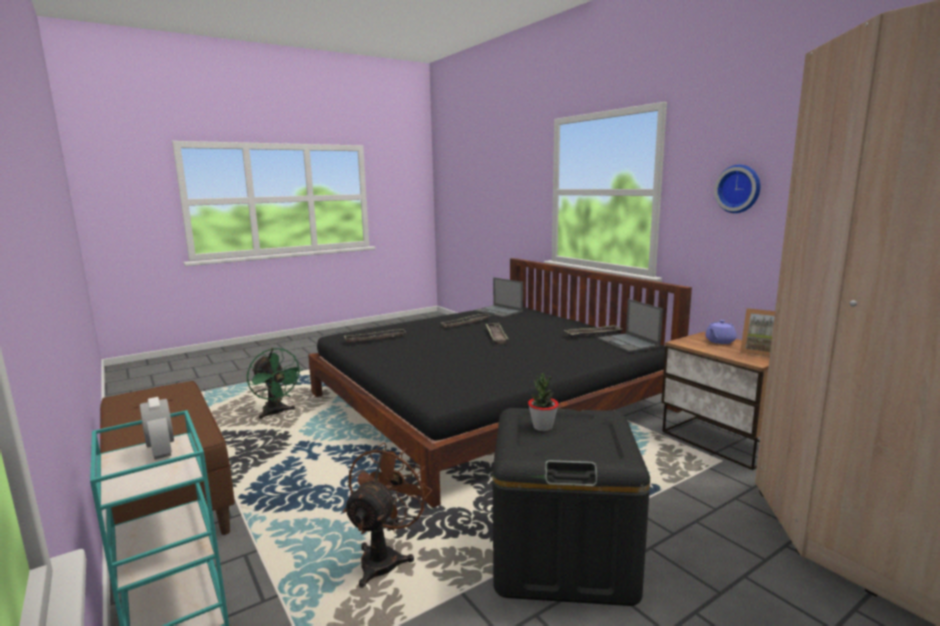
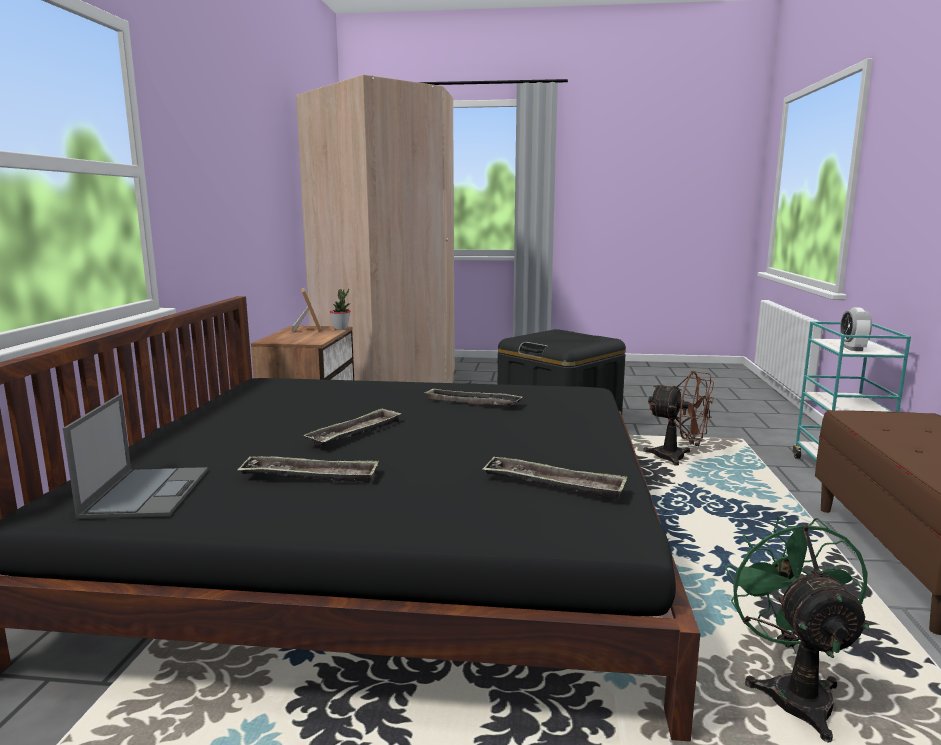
camera: 140 degrees left, 0 degrees up
(385, 558) = (678, 458): brown fan -> brown fan turned 120 degrees counterclockwise
(542, 427) = (566, 344): potted plant -> potted plant (341, 328)
(593, 334) = (250, 401): tray -> tray (472, 402)
(629, 343) = (271, 384): laptop -> none
(719, 341) = (289, 337): purple teapot -> none
(739, 189) = (207, 173): wall clock -> none

